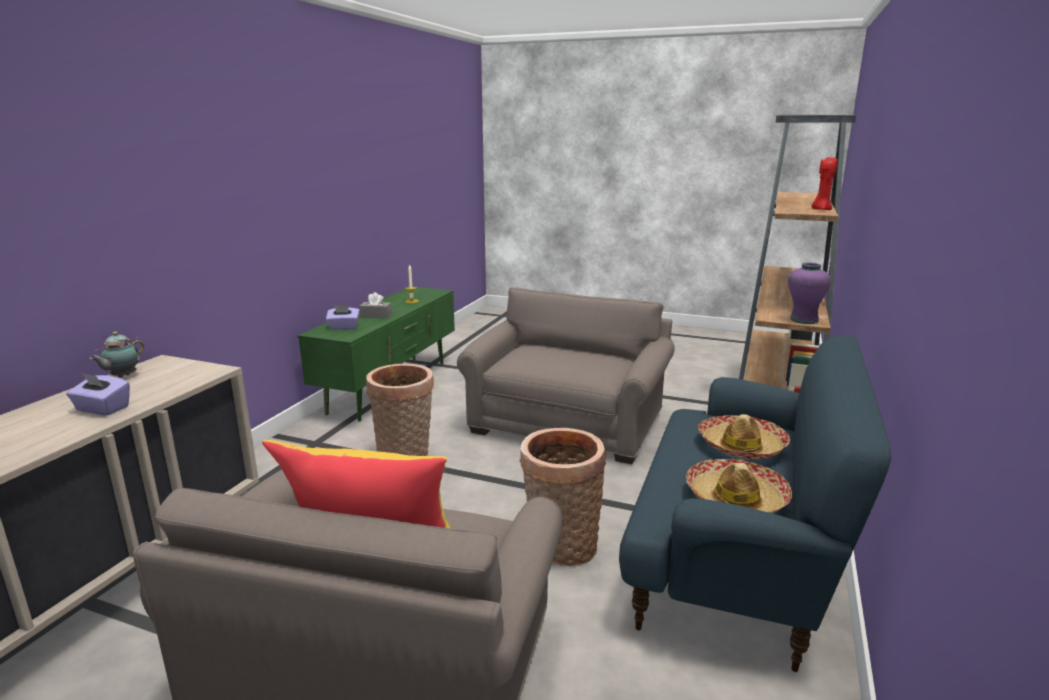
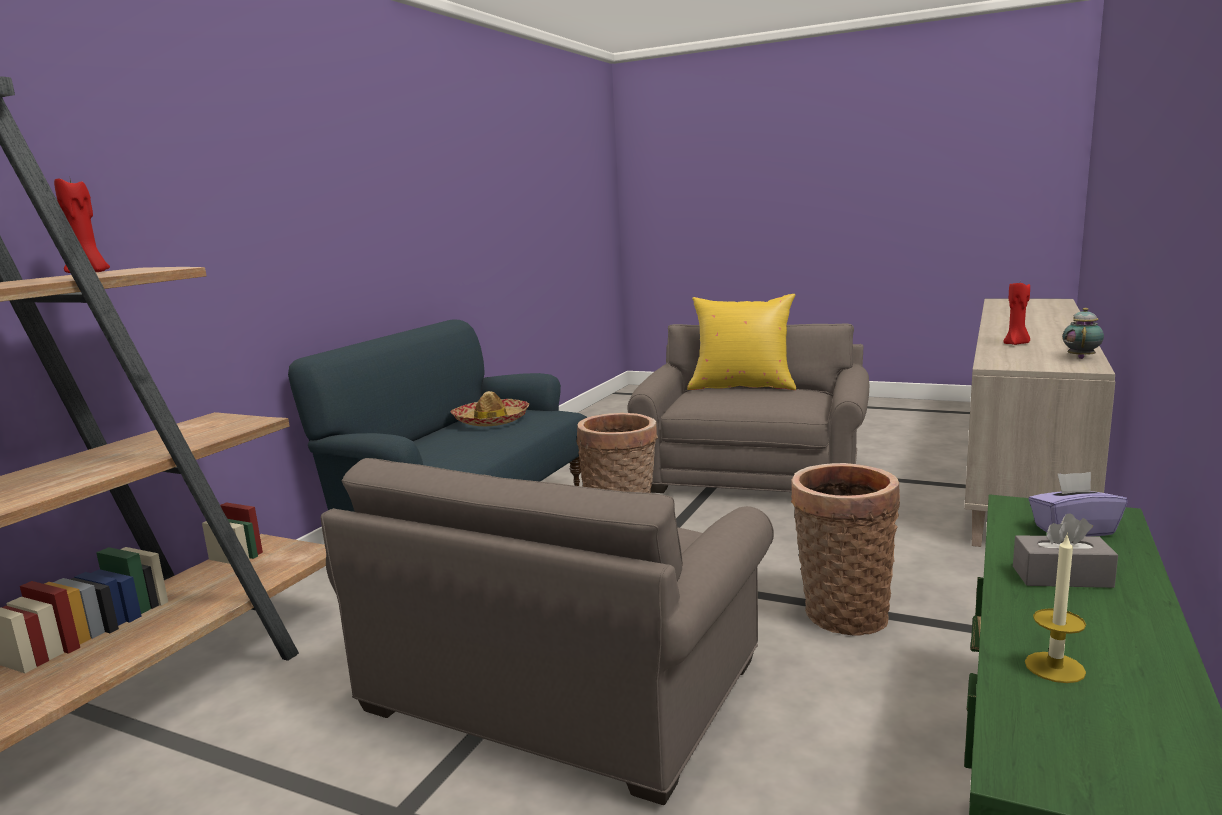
camera: 175 degrees left, 5 degrees down
(102, 409) = (1016, 344): purple tissue box -> red candle
(741, 446) = (436, 447): hat -> none
(803, 320) = (218, 420): purple vase -> none

